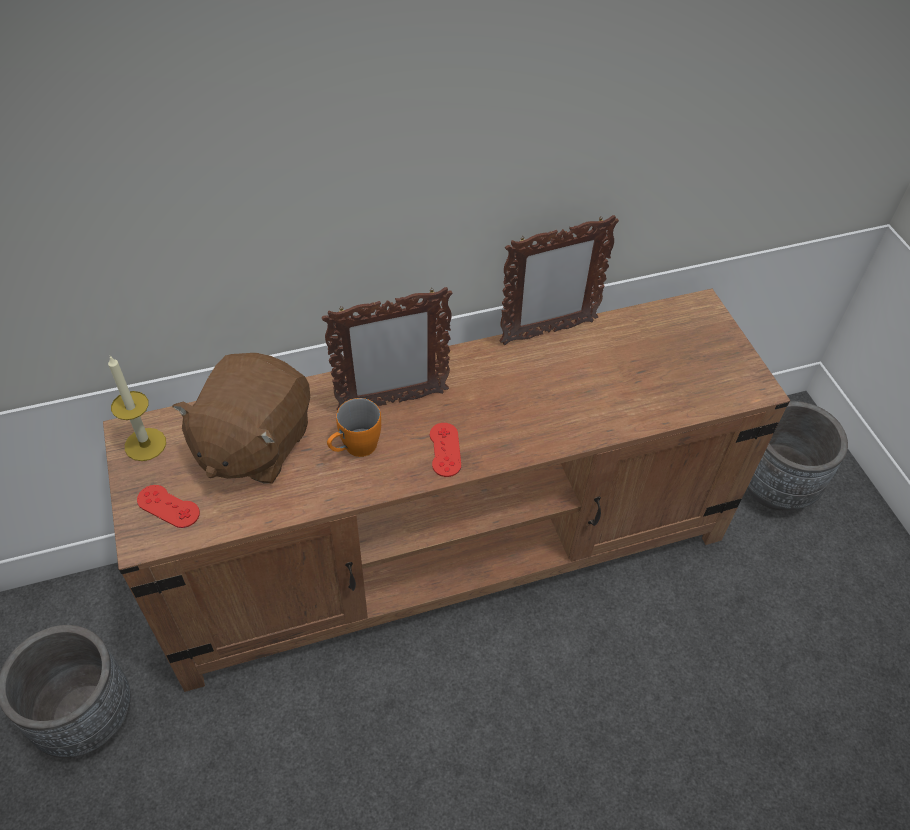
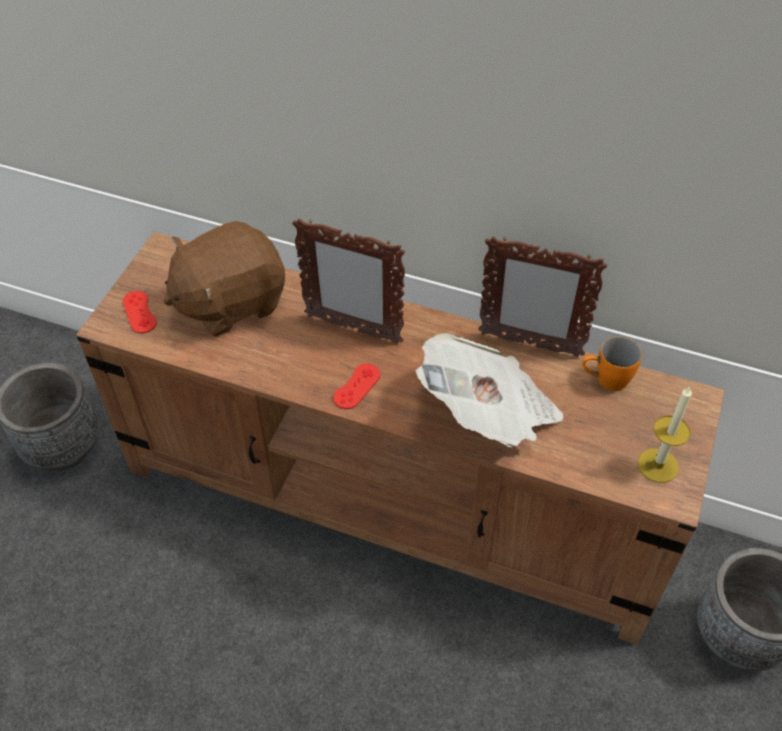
camera: 40 degrees right, 0 degrees up
(145, 444) = (164, 262): candle -> candle (658, 465)
(354, 449) = (293, 346): orange mug -> orange mug (605, 380)
(571, 406) = (488, 413): none -> newspaper

